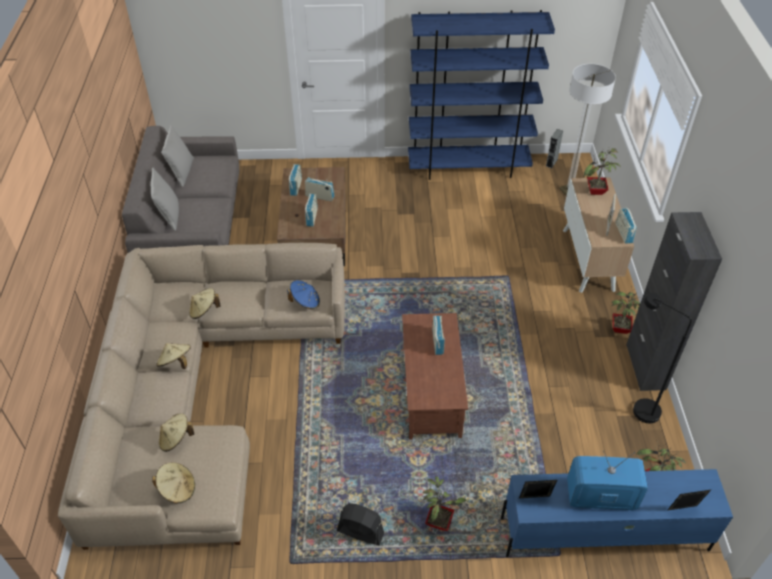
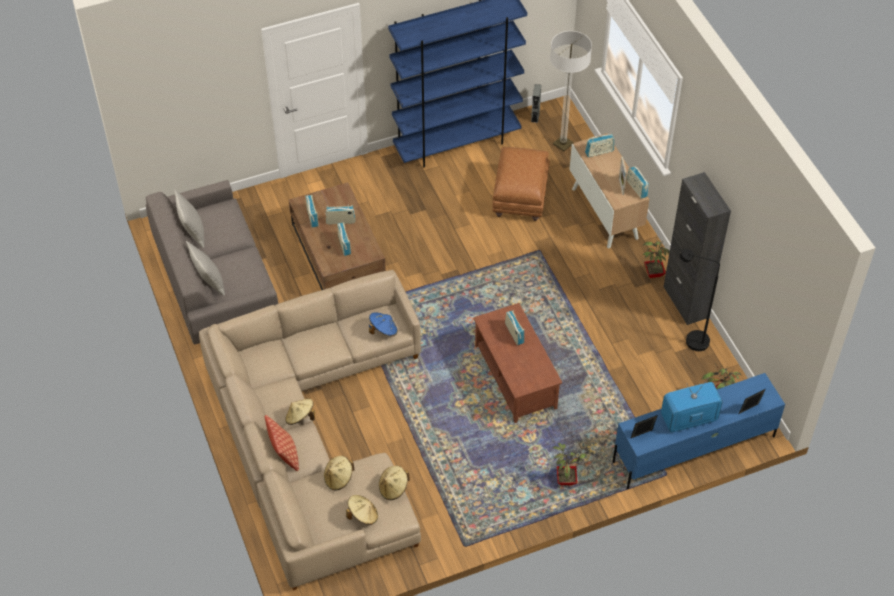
camera: 20 degrees left, 5 degrees up
(137, 396) = (284, 455): none -> pillow
(204, 311) = (297, 364): beige hat -> beige hat (393, 488)
(360, 532) = (508, 506): black fan -> none
(508, 226) = (520, 198): none -> brown ottoman
(596, 192) = (599, 152): potted plant -> radio

